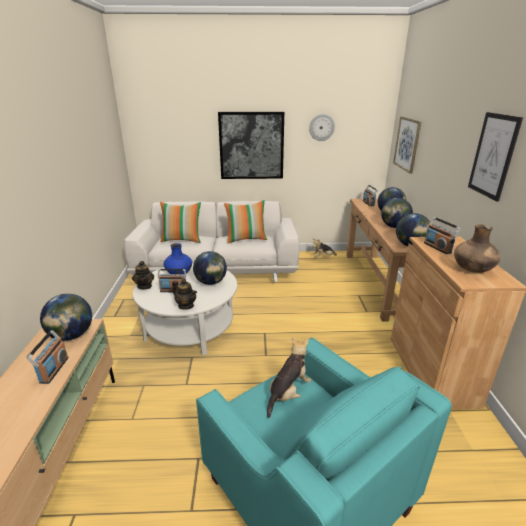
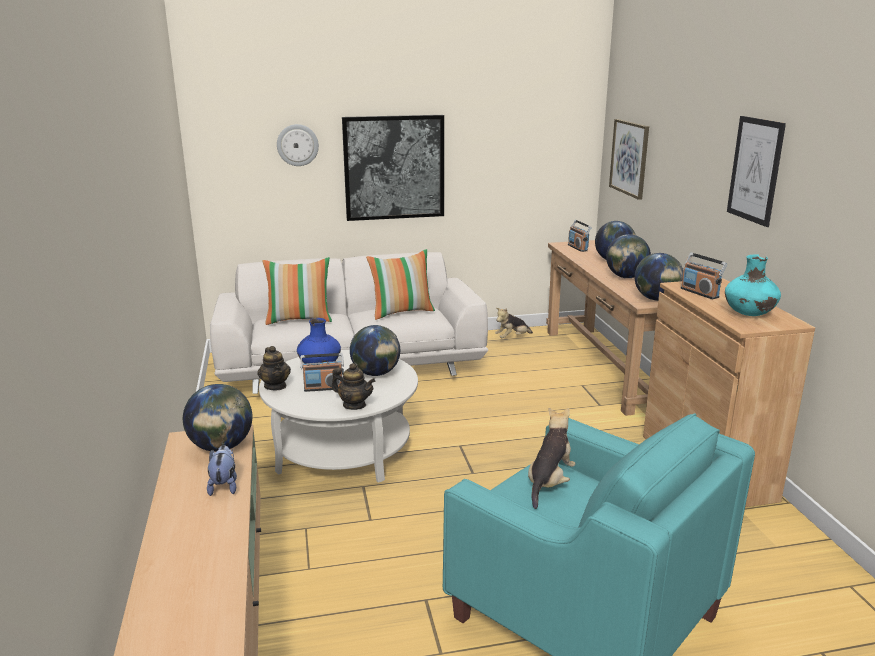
camera: 10 degrees left, 5 degrees down
(53, 370) = (224, 486): radio -> plush toy
(321, 127) = (500, 136): wall clock -> wall clock (297, 145)
(472, 270) = (749, 314): brown vase -> turquoise vase

